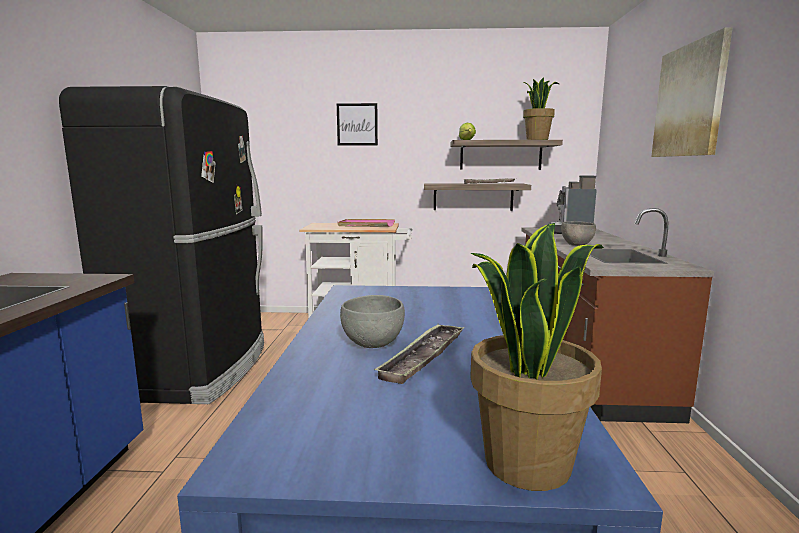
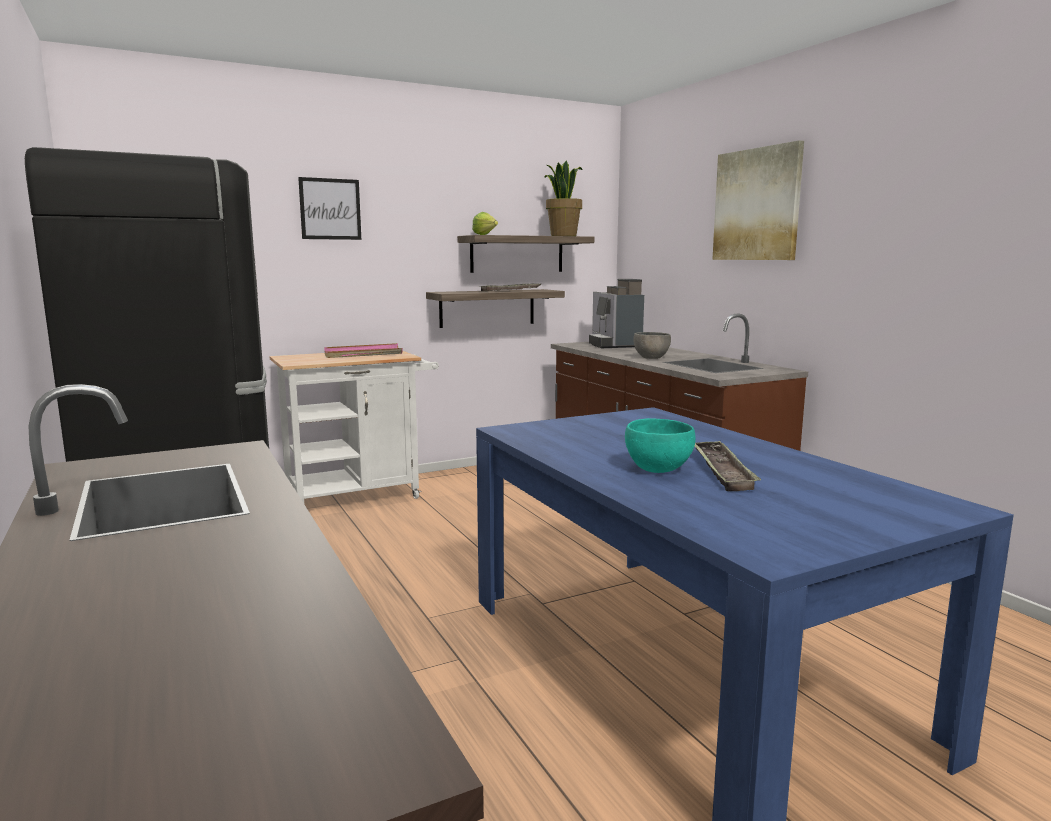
camera: 30 degrees left, 0 degrees up
(372, 344) = (657, 469): grey bowl -> turquoise bowl
(526, 462) = (918, 511): potted plant -> none

